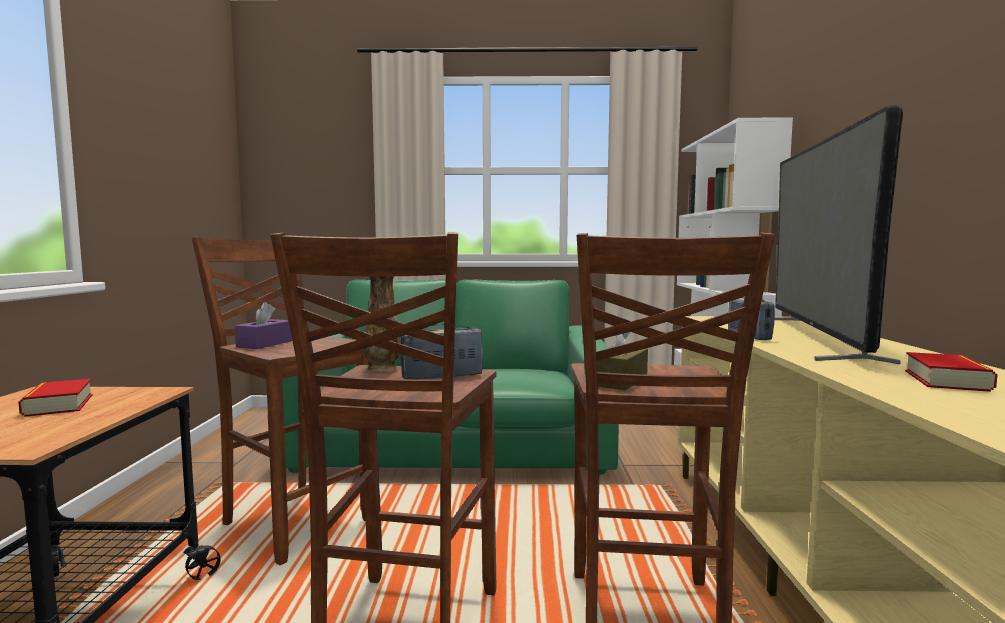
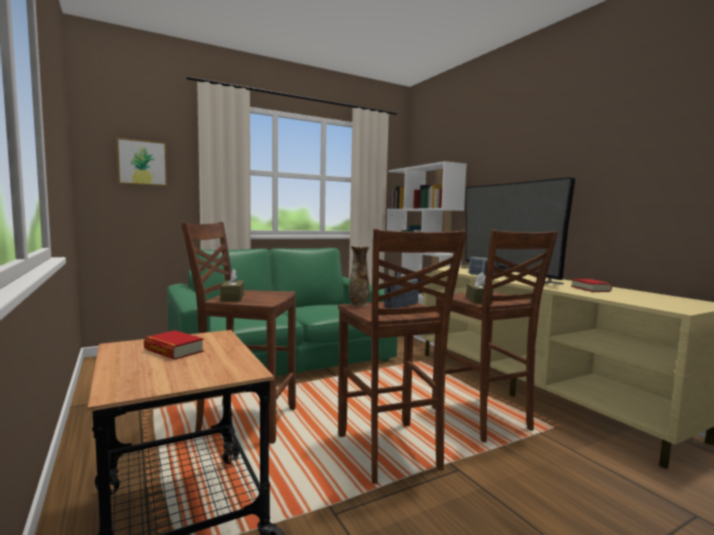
camera: 30 degrees left, 0 degrees up
(264, 344) = (232, 298): purple tissue box -> brown tissue box
(312, 169) = (142, 163): none -> picture

